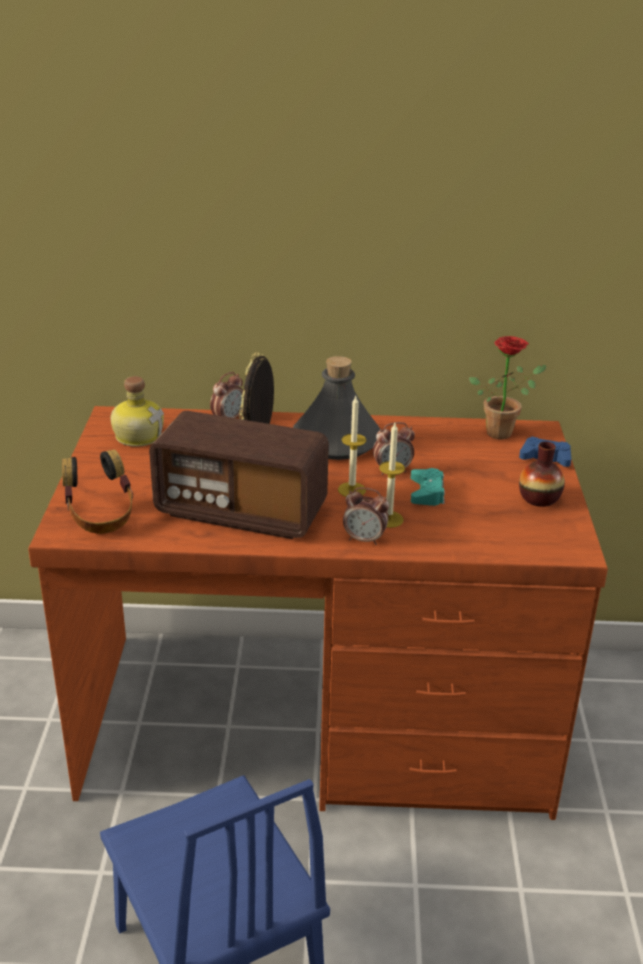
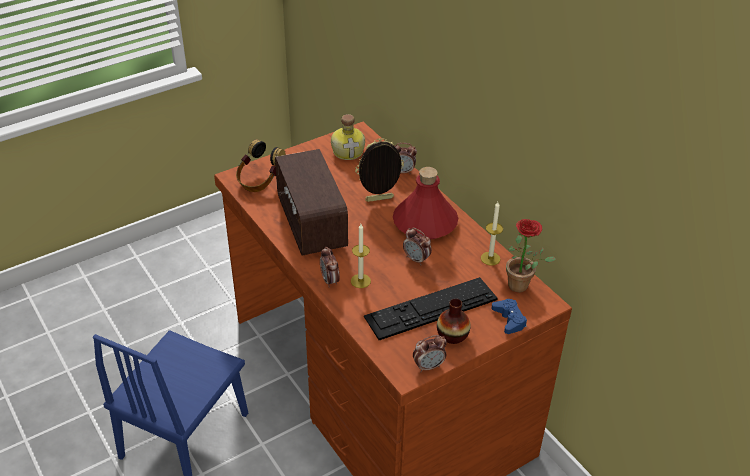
camera: 55 degrees right, 10 degrees up
(337, 441) = (425, 223): grey bottle -> red bottle
(351, 490) = (377, 253): candle -> candle (490, 258)
(427, 493) = (406, 284): turquoise game controller -> none
(483, 494) = (431, 308): none -> keyboard
(576, 532) = (428, 366): none -> alarm clock

